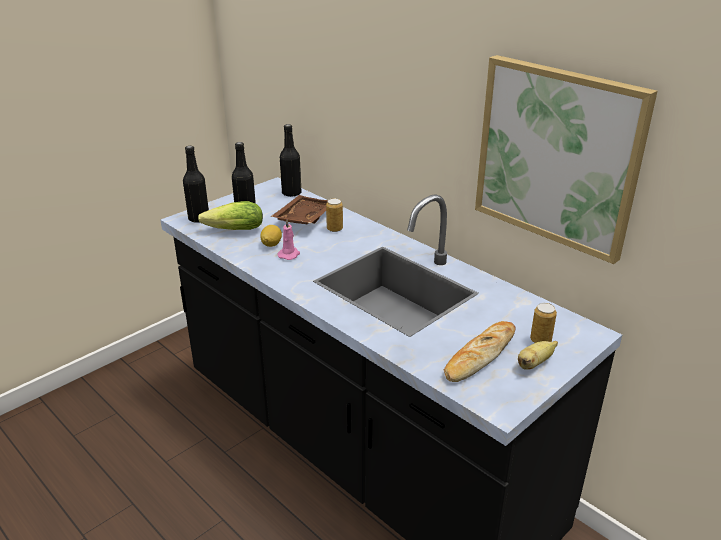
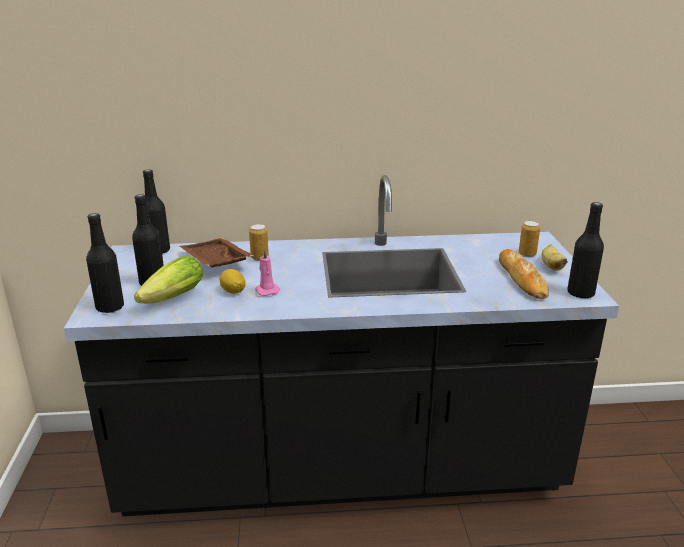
camera: 50 degrees left, 5 degrees down
(499, 400) = (580, 293): none -> black bottle
(557, 156) = (475, 108): picture -> none

